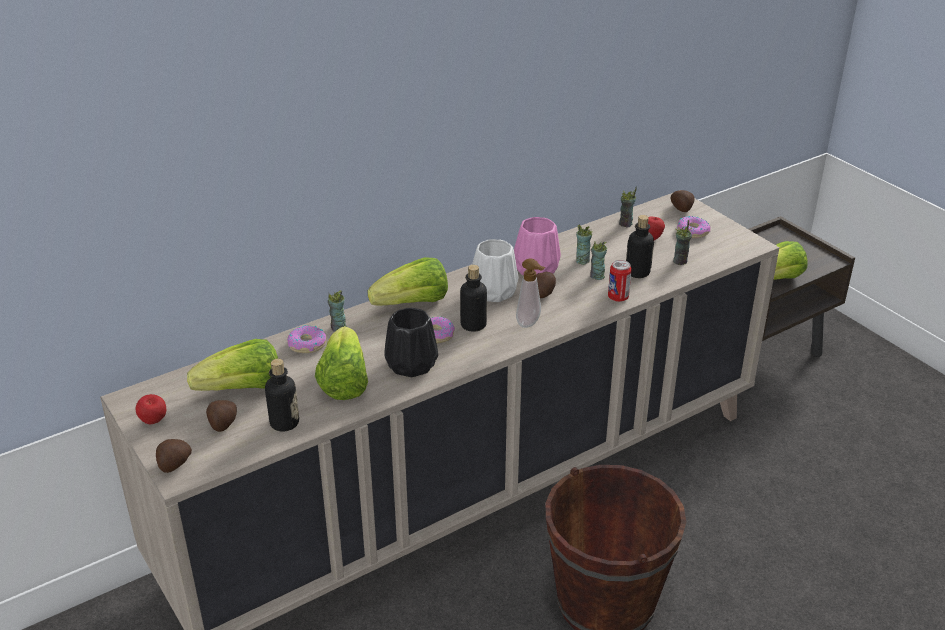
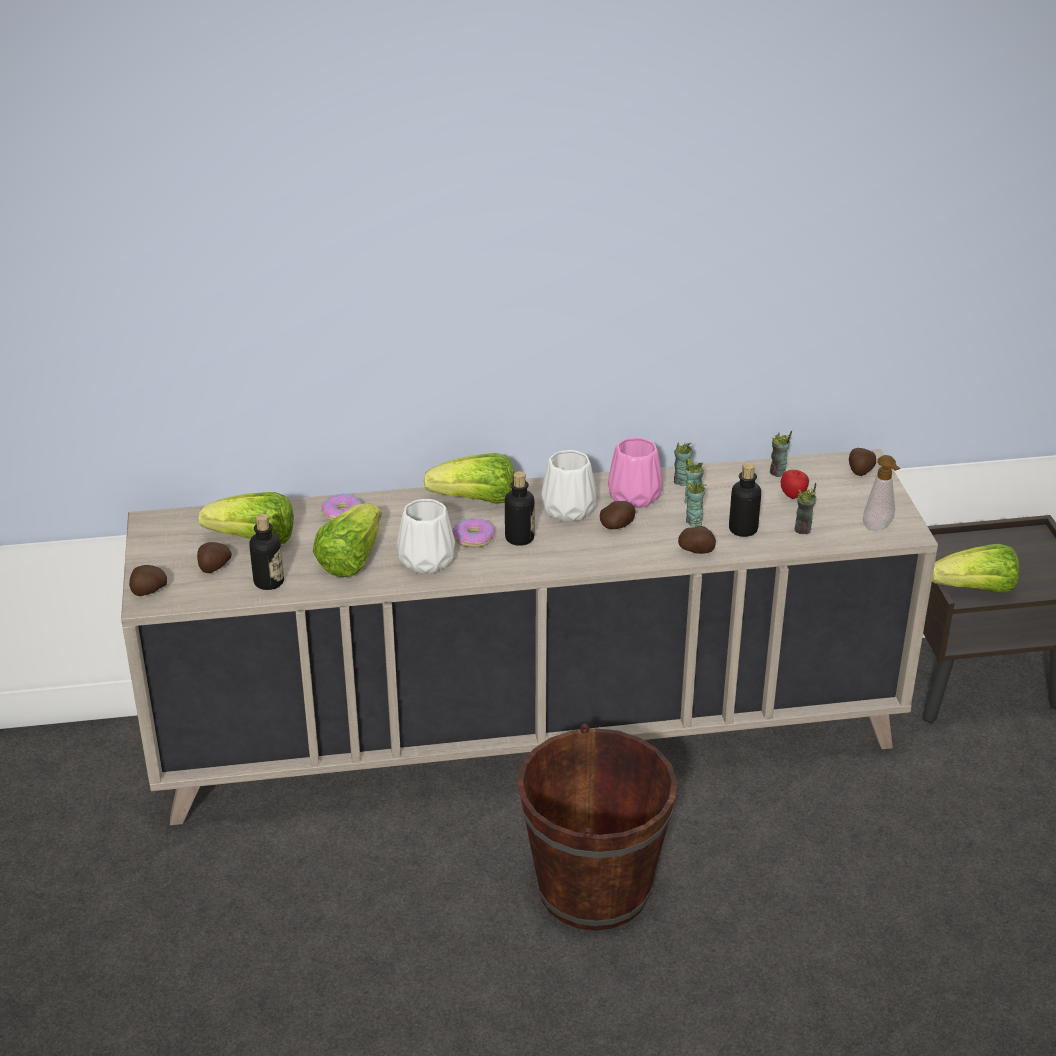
camera: 25 degrees right, 0 degrees up
(154, 422) = (157, 548): apple -> none
(338, 328) = (384, 505): cup -> cup (681, 481)
(410, 364) = (425, 560): black vase -> white vase
(530, 324) = (579, 553): soap dispenser -> soap dispenser (879, 528)
(618, 297) = (696, 550): can -> potato
(692, 231) = (849, 500): donut -> none

